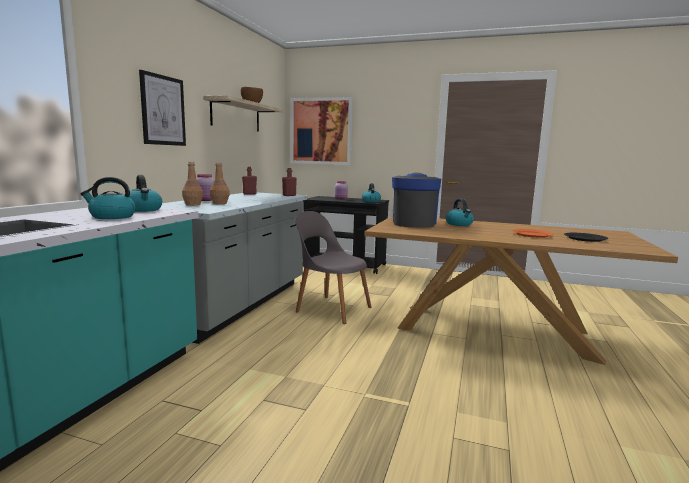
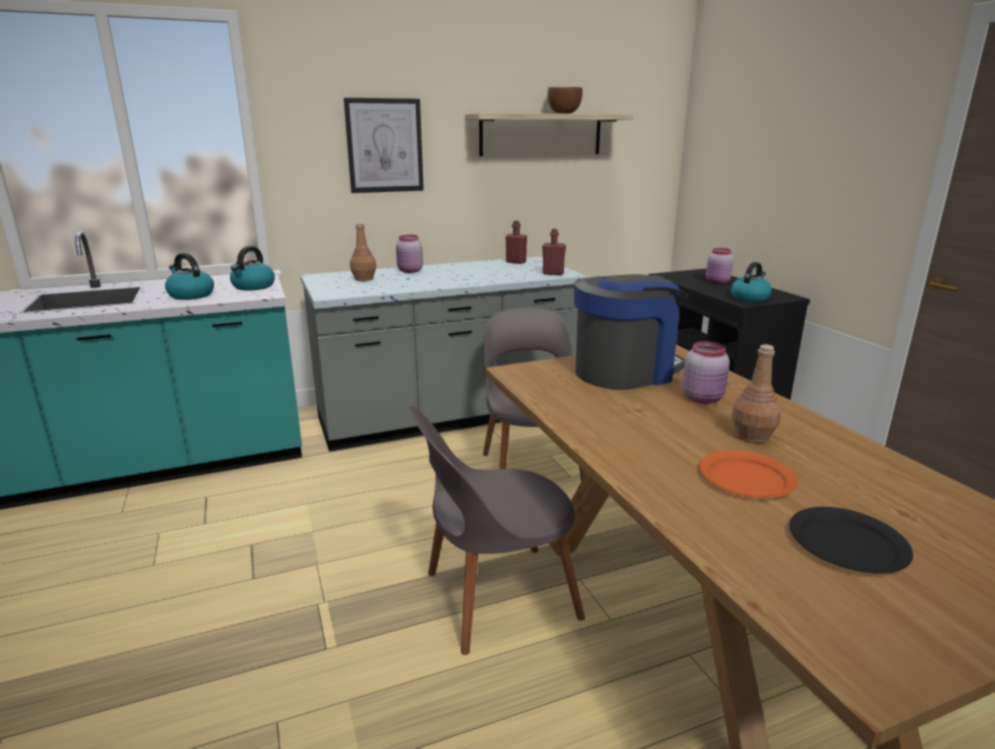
camera: 50 degrees right, 10 degrees up
(220, 203) = (399, 280): brown bottle -> brown bottle (752, 436)
(321, 131) = (728, 147): picture -> none
(422, 353) = (495, 597): none -> grey chair
(459, 224) = (703, 398): kettle -> pink jar

